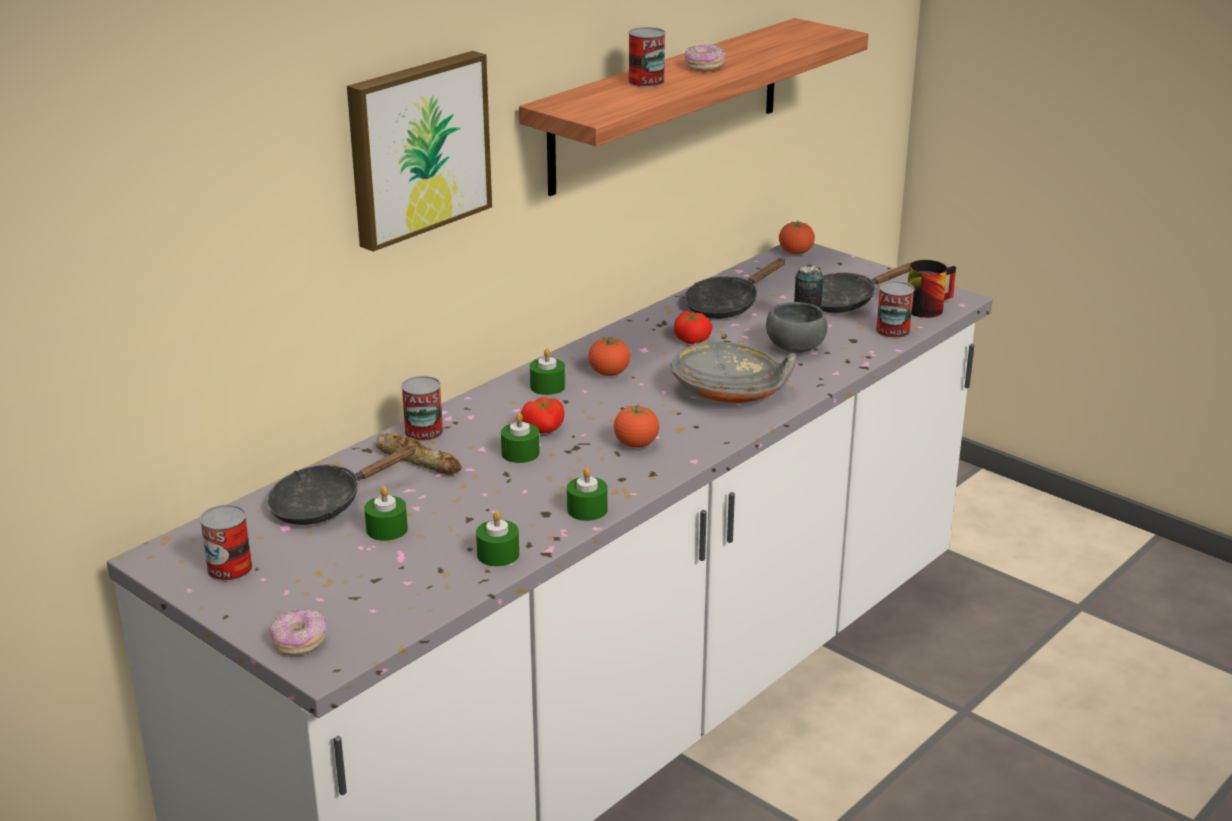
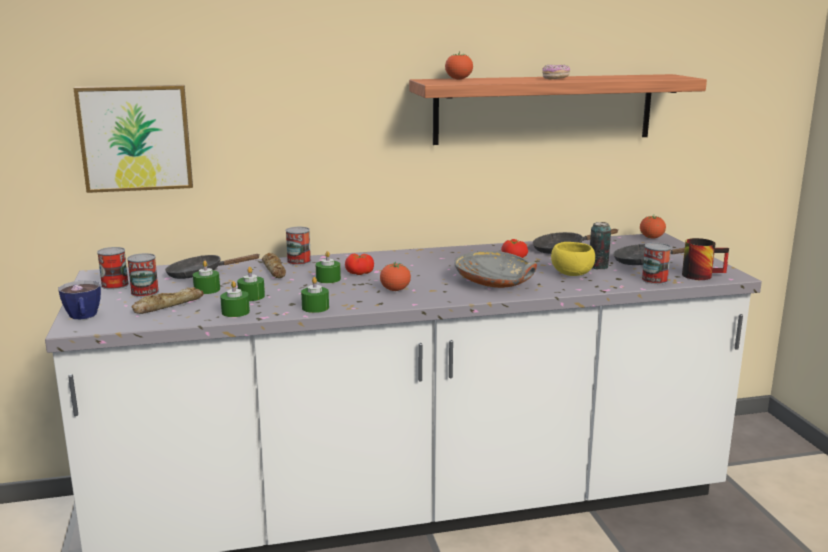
camera: 35 degrees right, 10 degrees down
(299, 642) = (83, 317): donut -> cup
(384, 577) = (167, 305): none -> bread
(416, 147) = (324, 87): picture -> picture (136, 137)
(547, 386) = (395, 259): green candle -> green candle (251, 296)
(609, 373) = (438, 261): tomato -> tomato (458, 79)
(646, 82) = (504, 79): can -> can (145, 292)
(794, 349) = (571, 274): grey bowl -> yellow bowl

